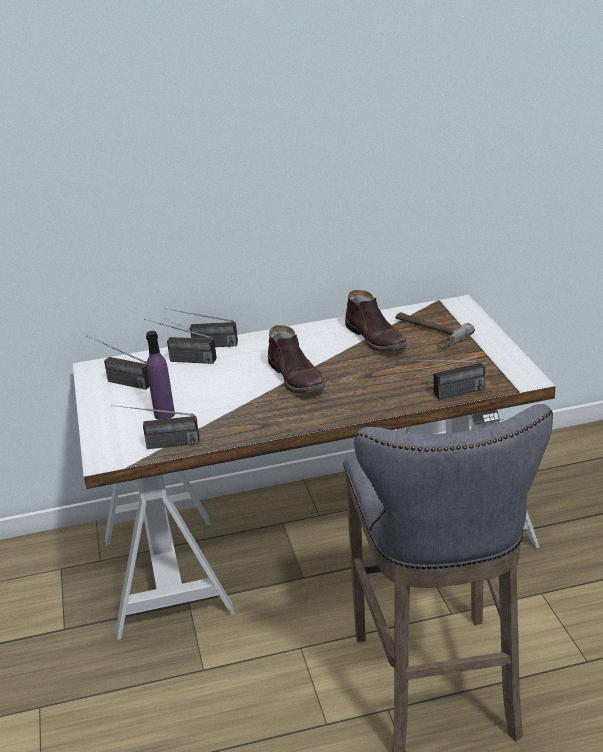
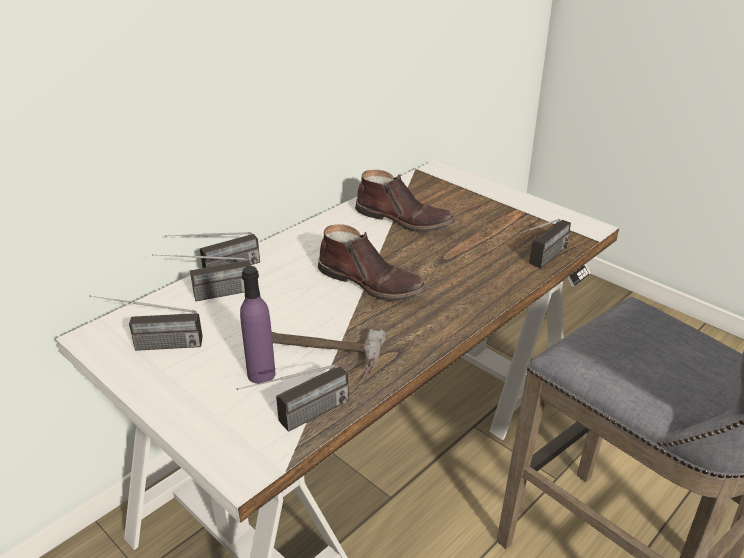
camera: 35 degrees left, 5 degrees up
(426, 333) = (445, 203): hammer -> hammer (321, 356)

